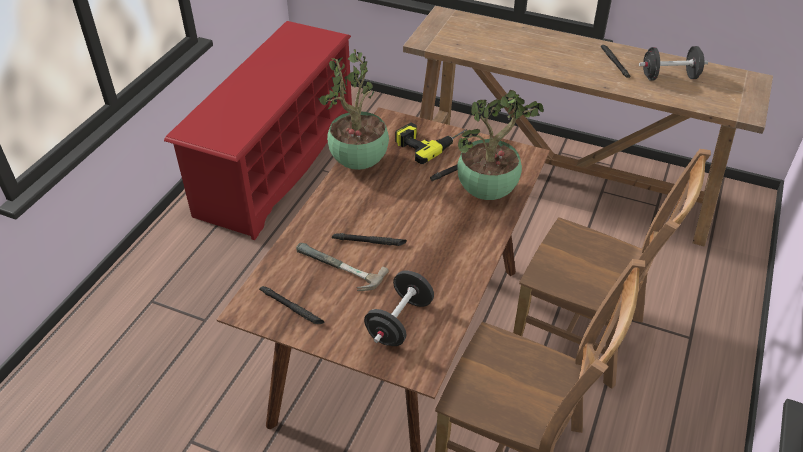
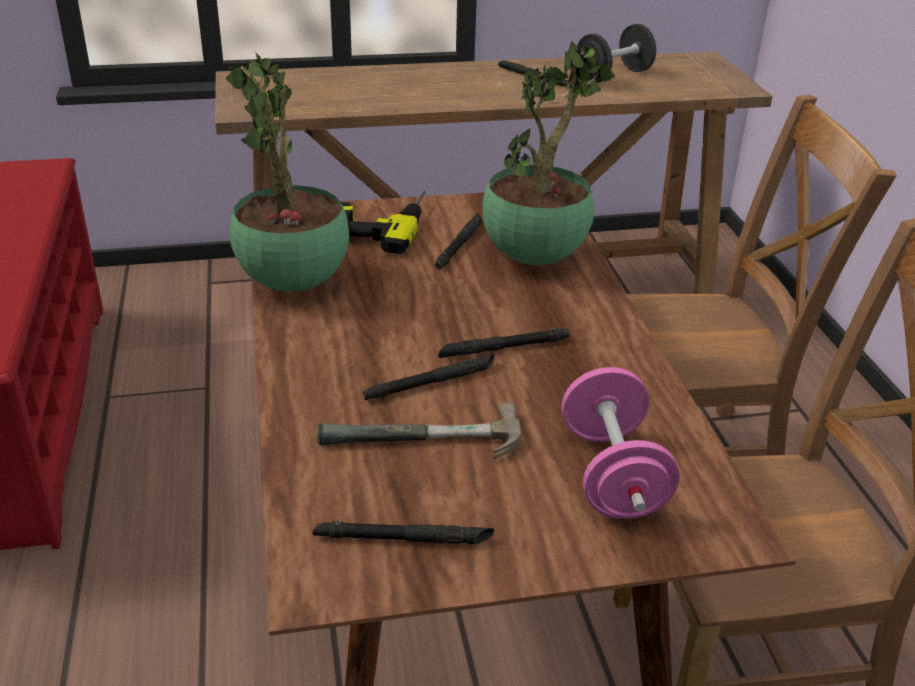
camera: 35 degrees left, 10 degrees down
(399, 322) = (612, 475): black dumbbell -> pink dumbbell
(418, 238) = (504, 348): none -> black flashlight

